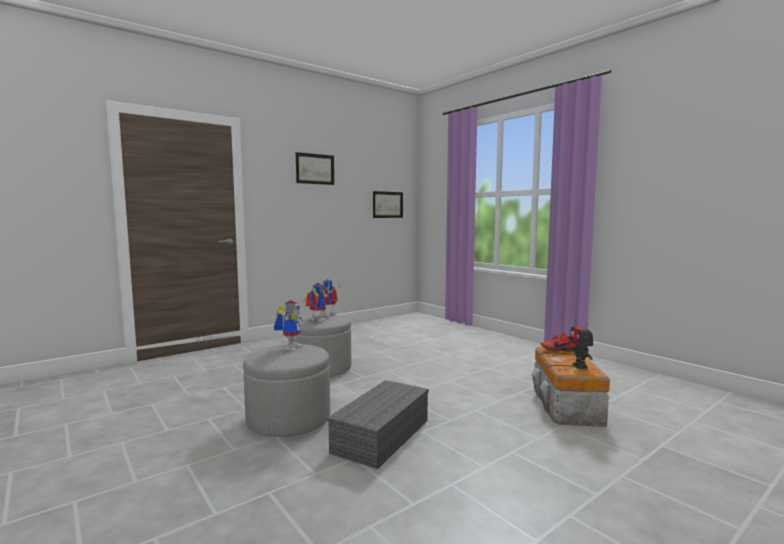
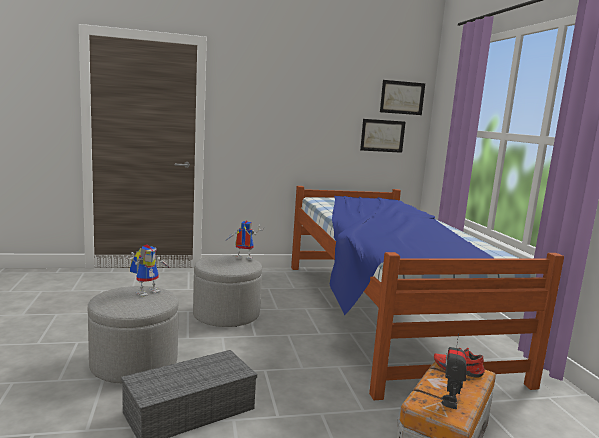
camera: 25 degrees right, 5 degrees up
(315, 169) = (290, 91): picture -> picture (402, 97)
(315, 320) = (219, 264): toy robot -> none
(435, 343) = (382, 313): none -> bed

